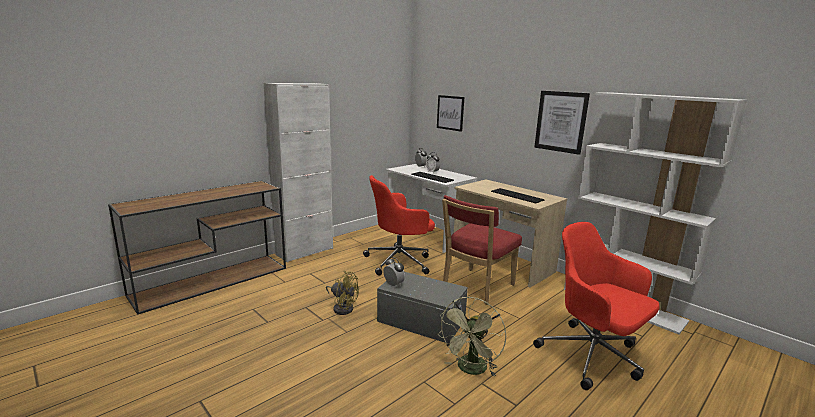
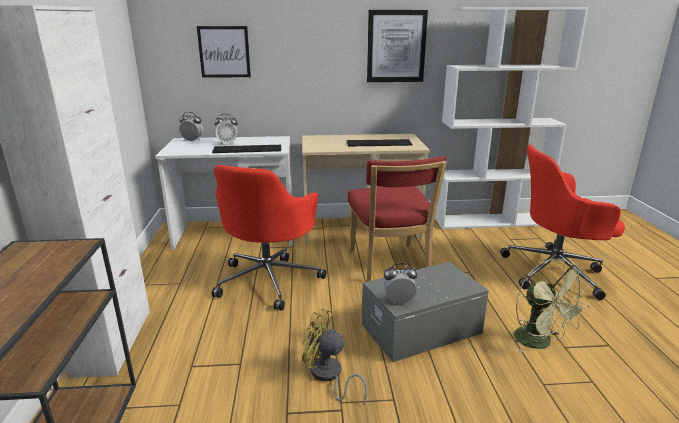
camera: 50 degrees left, 5 degrees up
(342, 307) = (328, 376): yellow fan -> yellow fan turned 135 degrees counterclockwise

